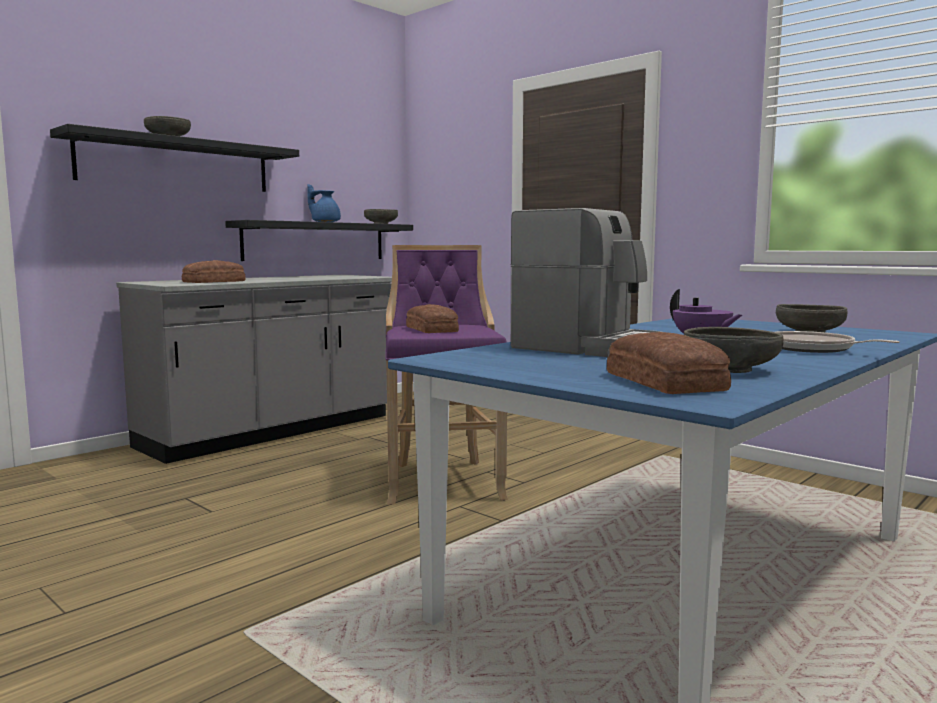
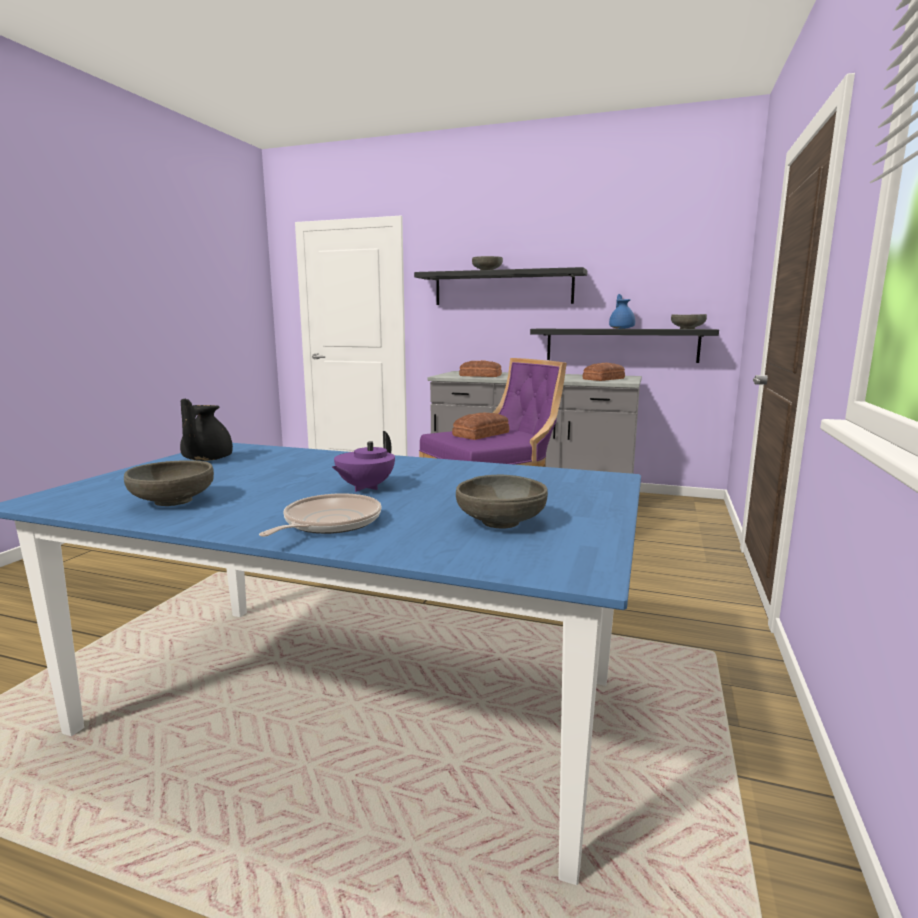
camera: 65 degrees right, 5 degrees up
(517, 363) = (205, 459): none -> black teapot
(591, 348) = (290, 466): coffee machine -> none
(665, 381) = (116, 489): bread -> bread (604, 379)

